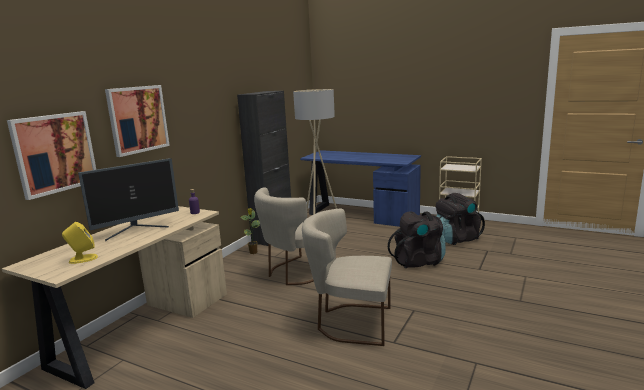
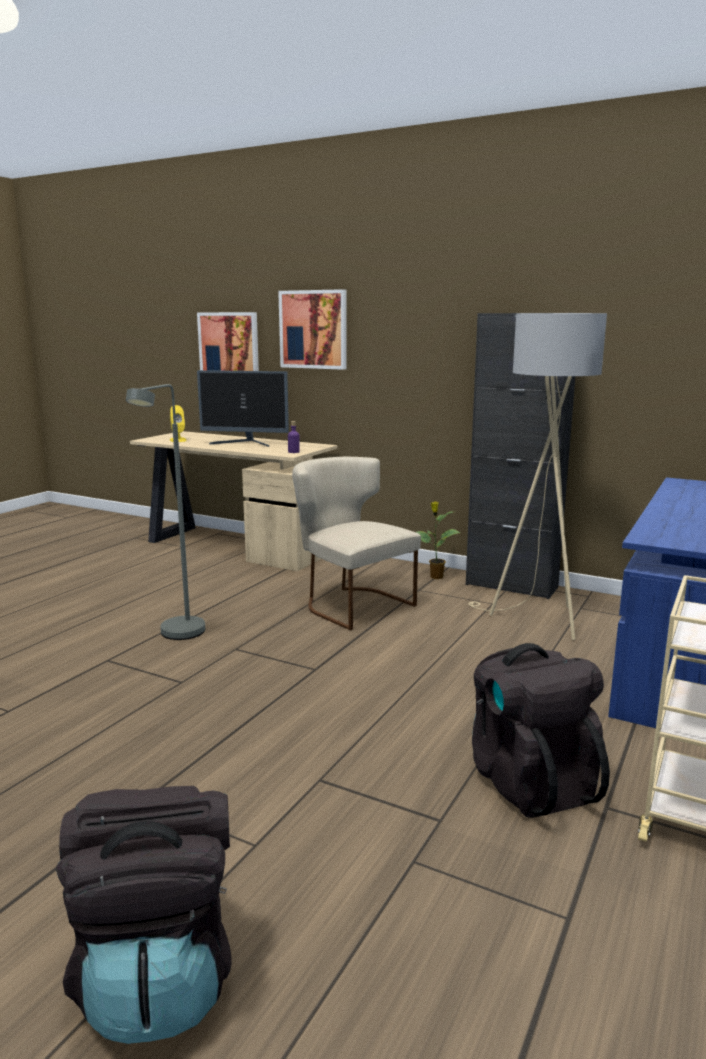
camera: 90 degrees right, 0 degrees up
(137, 230) = (245, 443): monitor -> monitor turned 45 degrees counterclockwise
(350, 322) = (177, 636): beige chair -> grey floor lamp
(419, 261) = (378, 708): black backpack -> black backpack (158, 973)

